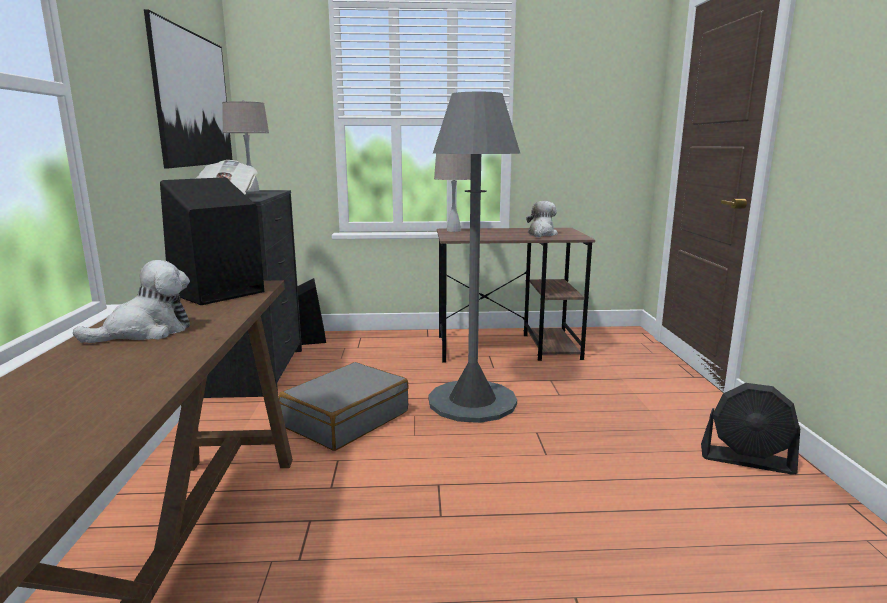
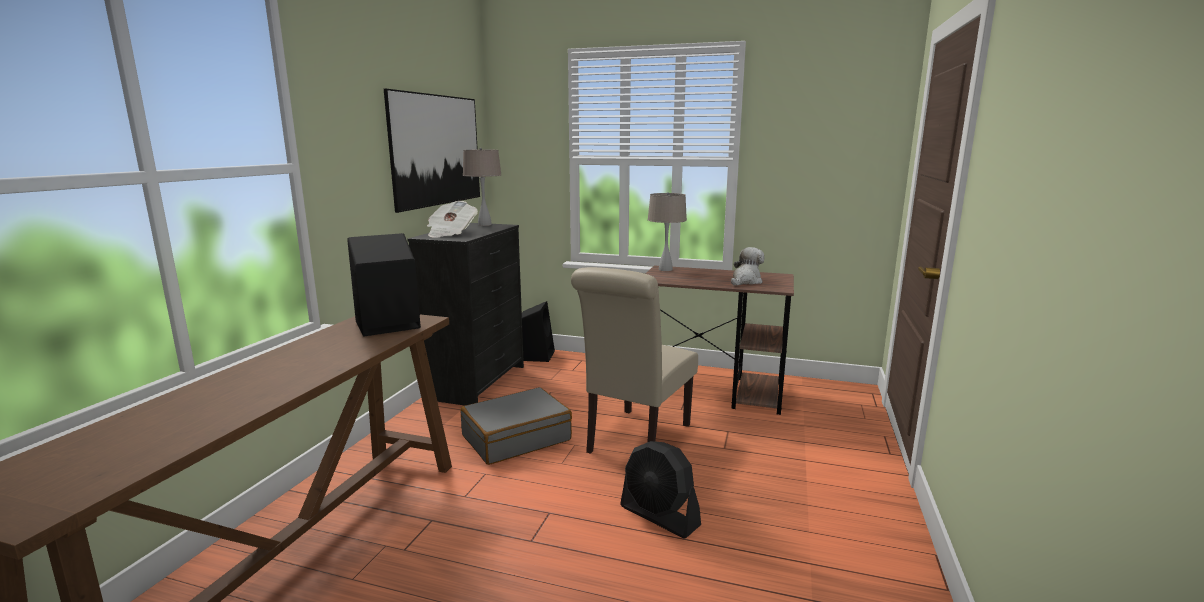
camera: 20 degrees right, 0 degrees up
(146, 332) = (304, 357): plush toy -> none
(472, 402) = (635, 441): grey floor lamp -> beige chair
(747, 460) = (869, 556): black fan -> black fan (659, 516)

